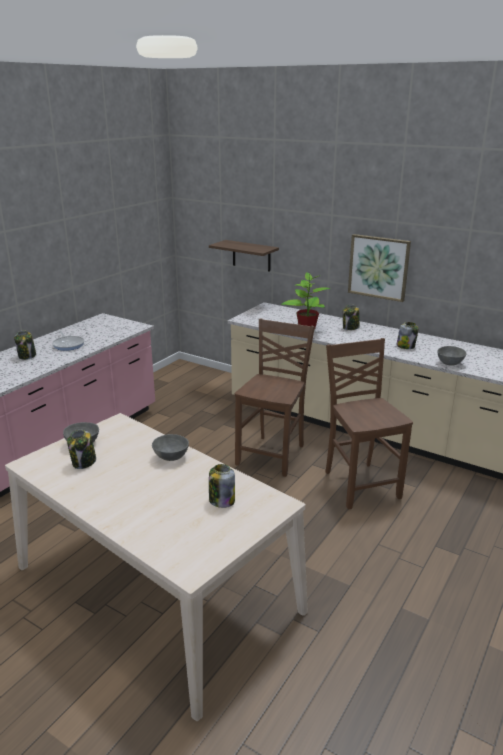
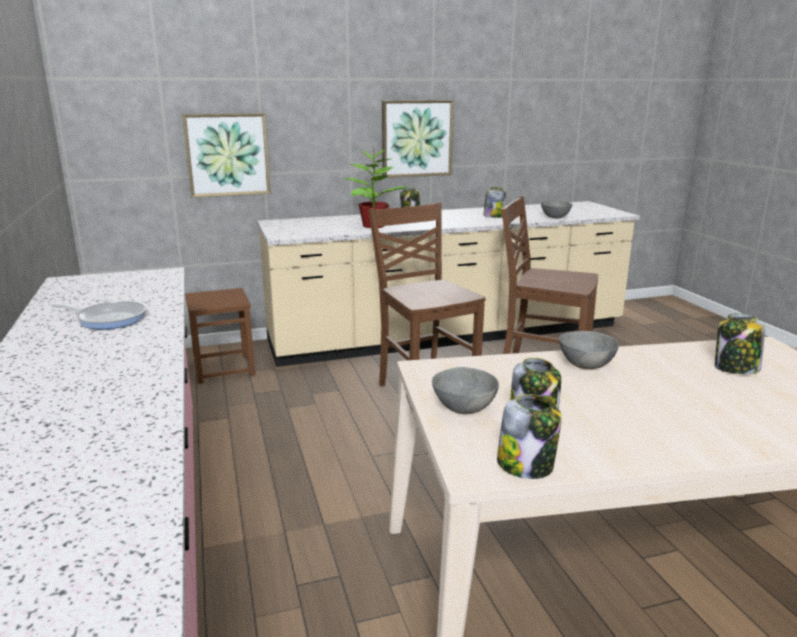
camera: 50 degrees left, 5 degrees down
(27, 356) = (71, 354): jar -> jar (526, 465)
(214, 390) = (224, 368): none -> brown stool
(251, 255) = (227, 155): shelf -> picture

